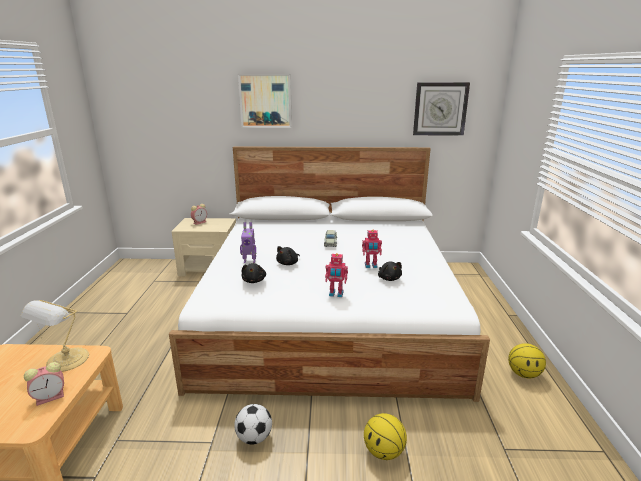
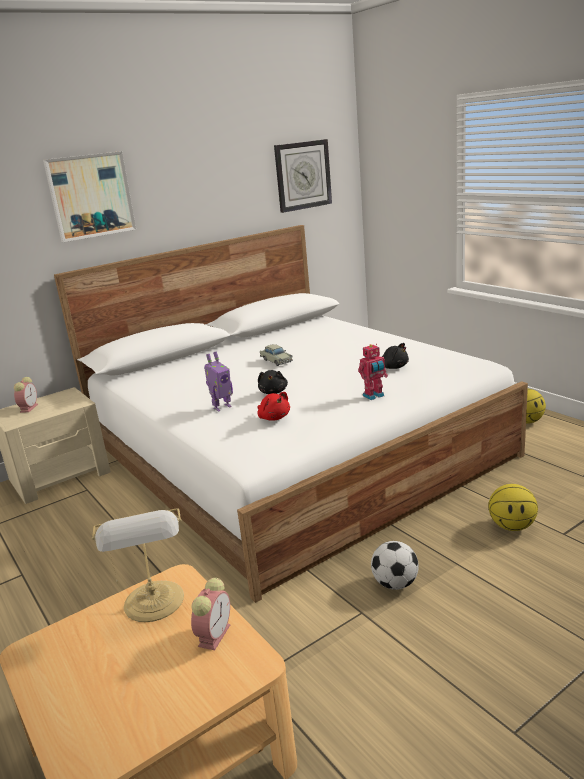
camera: 35 degrees left, 0 degrees up
(254, 280) = (274, 417): black plush toy -> red plush toy
(371, 266) = (356, 364): toy robot -> none

